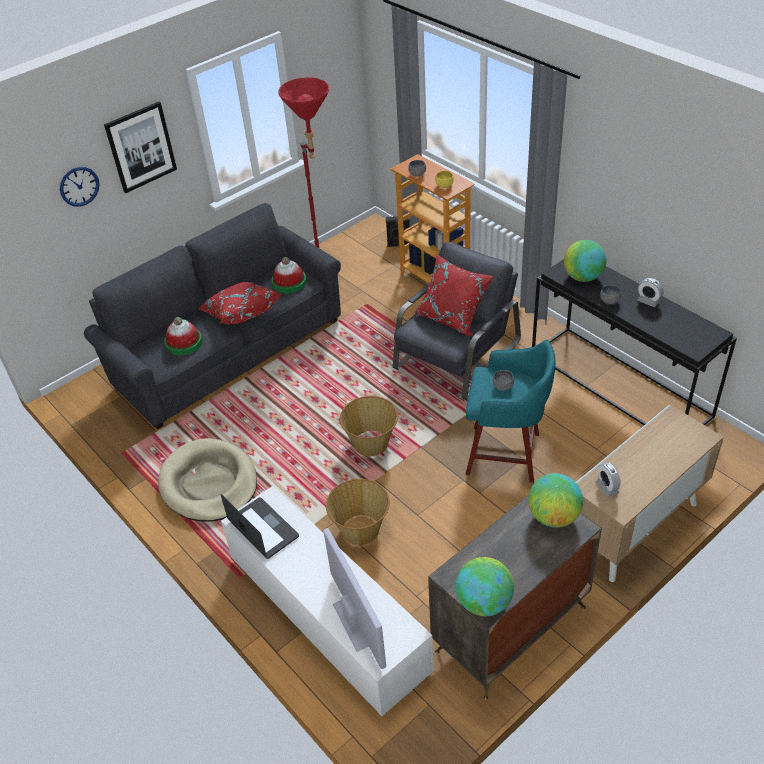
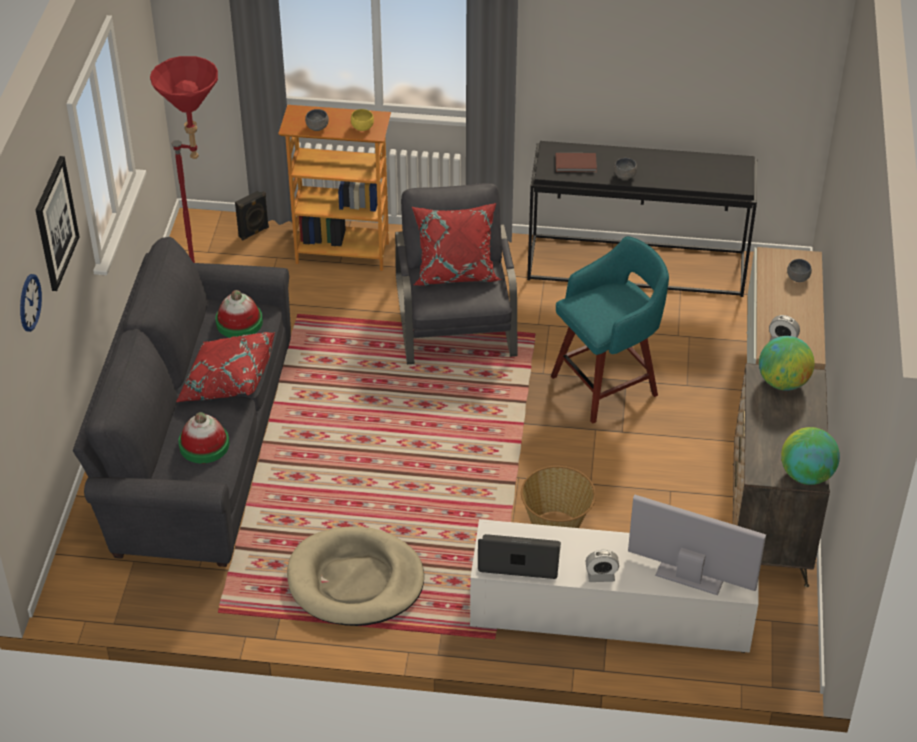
camera: 45 degrees left, 0 degrees up
(371, 444) = (473, 448): basket -> none
(503, 387) = (608, 306): grey bowl -> grey bowl (798, 278)
(583, 277) = (576, 164): globe -> brown book
(648, 301) = (657, 160): alarm clock -> alarm clock (601, 576)

